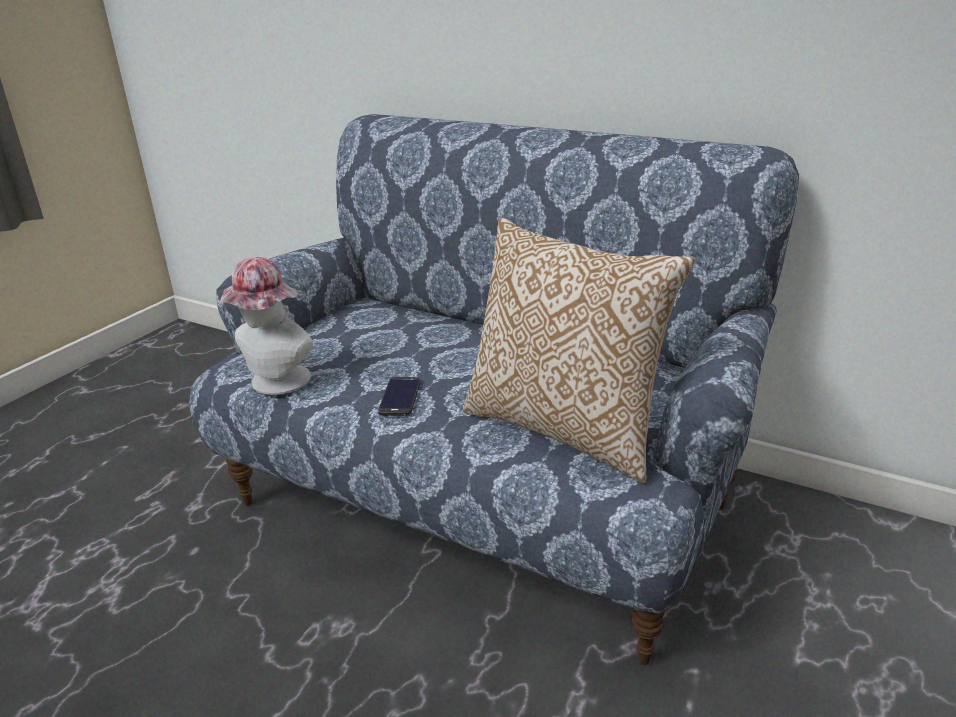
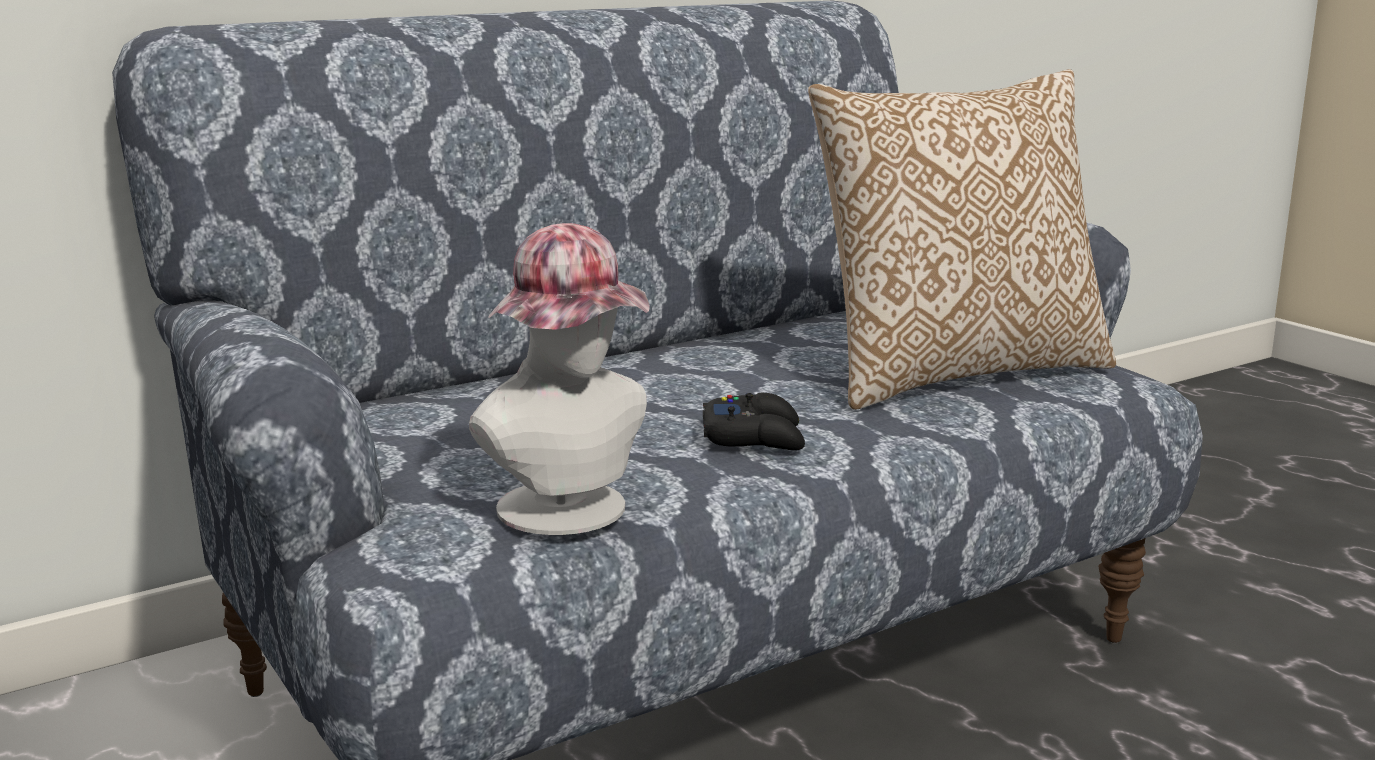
camera: 65 degrees left, 10 degrees down
(400, 397) = (754, 437): phone -> black game controller

